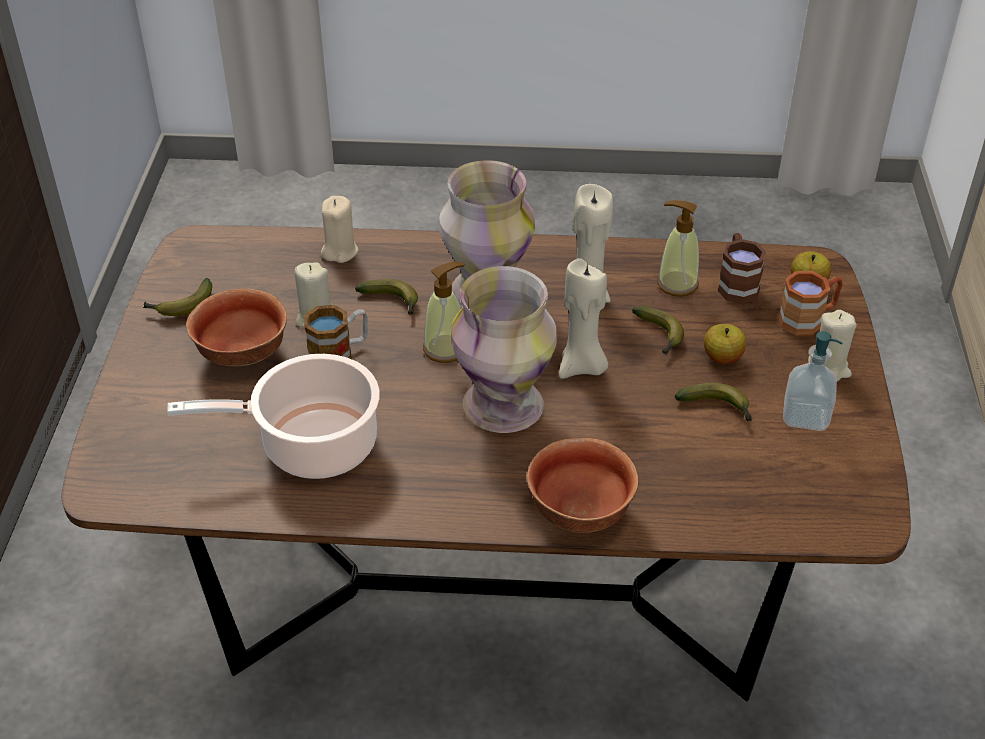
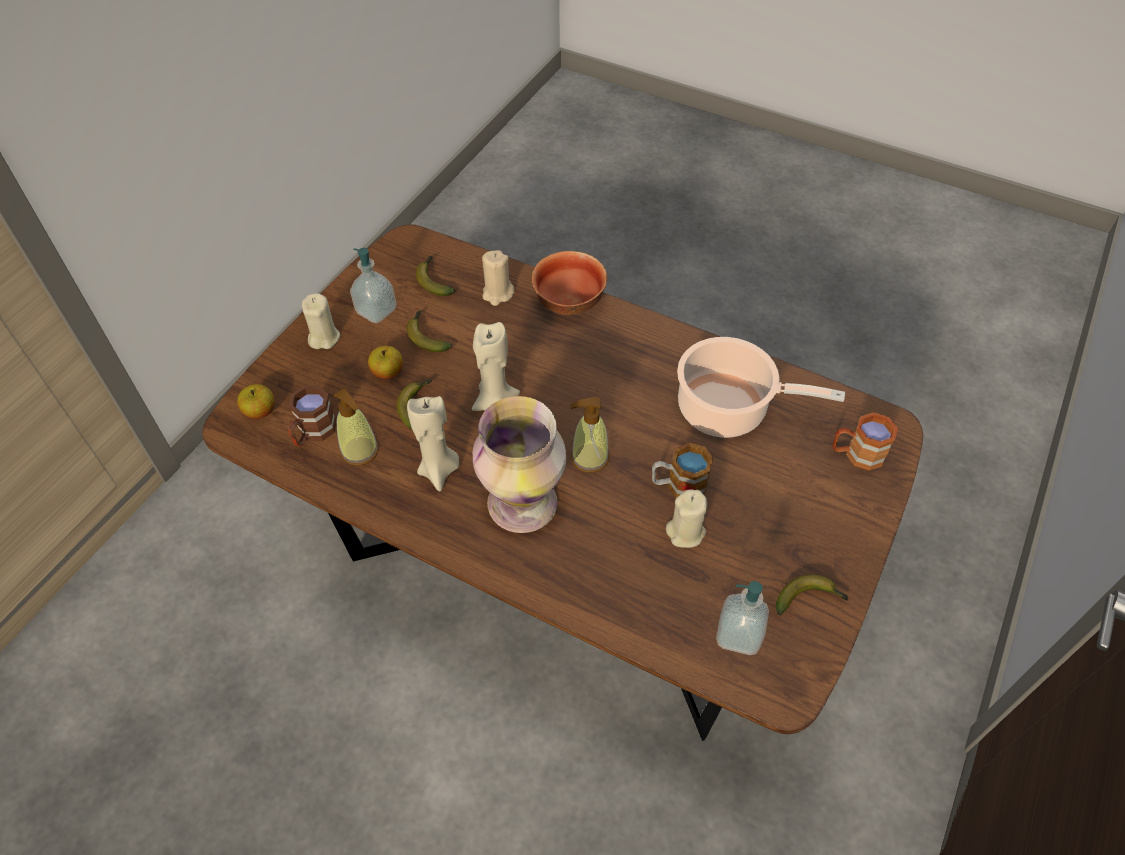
camera: 155 degrees left, 10 degrees up
(241, 265) = (738, 635): none -> soap dispenser
(241, 355) = (763, 515): bowl -> none
(339, 251) = (633, 614): beige candle -> beige candle (497, 294)
(393, 302) = (610, 525): banana -> banana (434, 280)
(505, 406) = (572, 390): vase -> none
(808, 319) = (295, 380): brown mug -> brown mug (856, 454)

